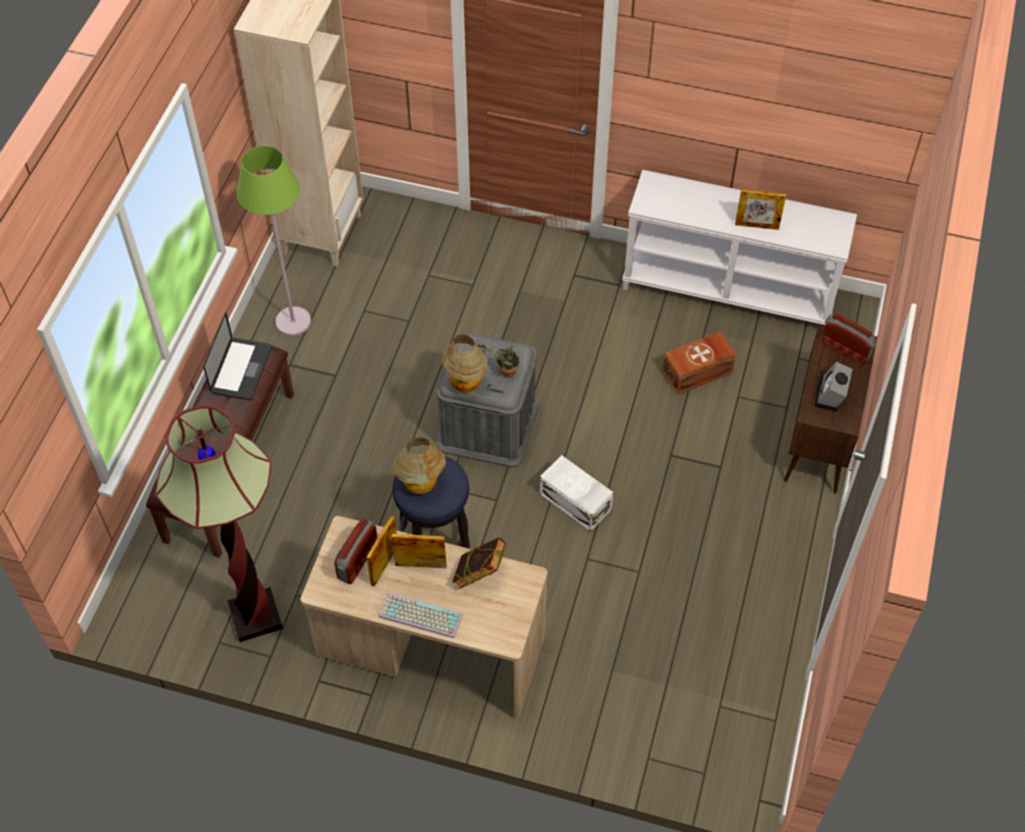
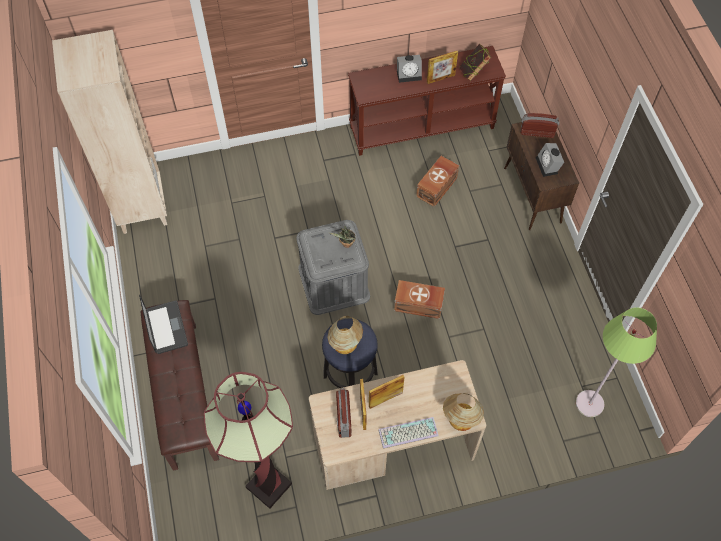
camera: 30 degrees left, 5 degrees up
(293, 322) = (162, 276): green floor lamp -> green floor lamp (589, 404)
(465, 384) = (325, 265): table lamp -> table lamp (460, 421)
(479, 575) = (426, 386): book -> book (473, 73)
(575, 503) = (419, 305): white storage box -> brown storage box
(719, 203) = (409, 74): none -> alarm clock
(729, 289) = (422, 126): white console table -> brown console table

